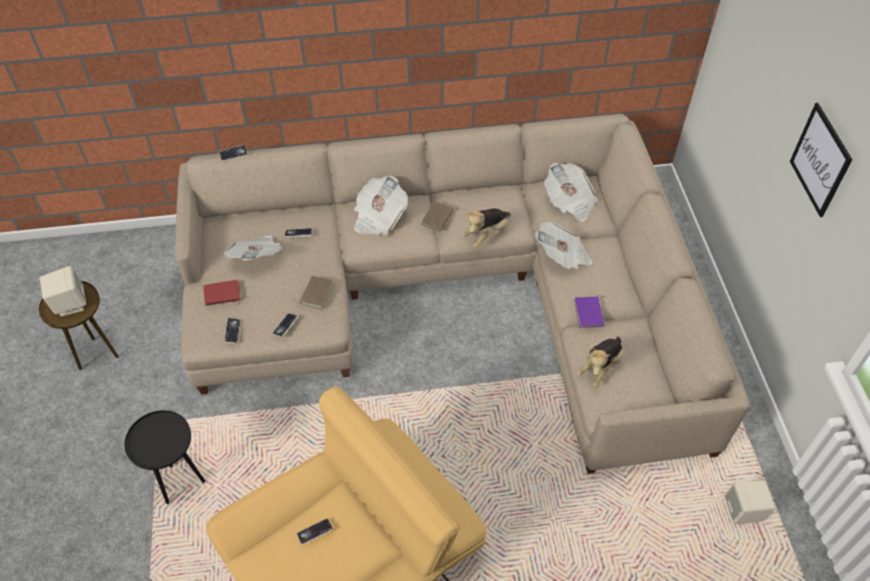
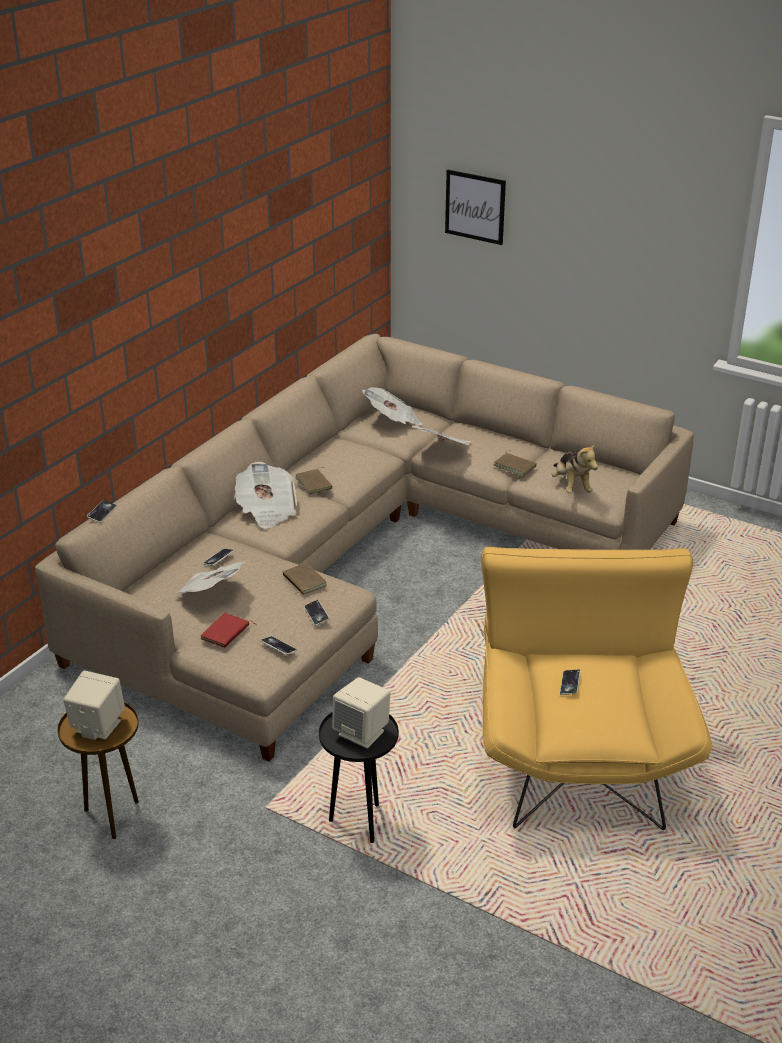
camera: 50 degrees left, 20 degrees down
(486, 234) = (368, 471): plush toy -> none
(590, 313) = (515, 466): purple book -> brown book
(743, 511) = (733, 537): beige speaker -> beige speaker (362, 733)
(820, 160) = (603, 230): picture -> picture (475, 207)

